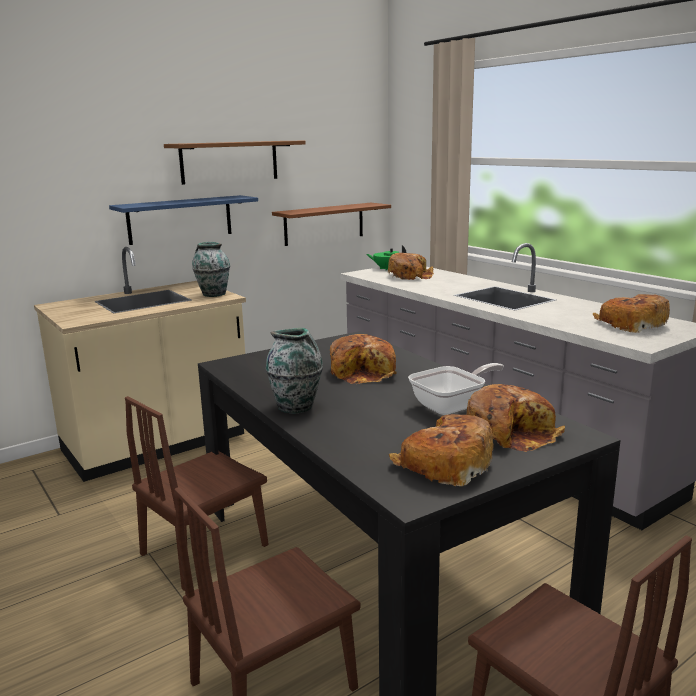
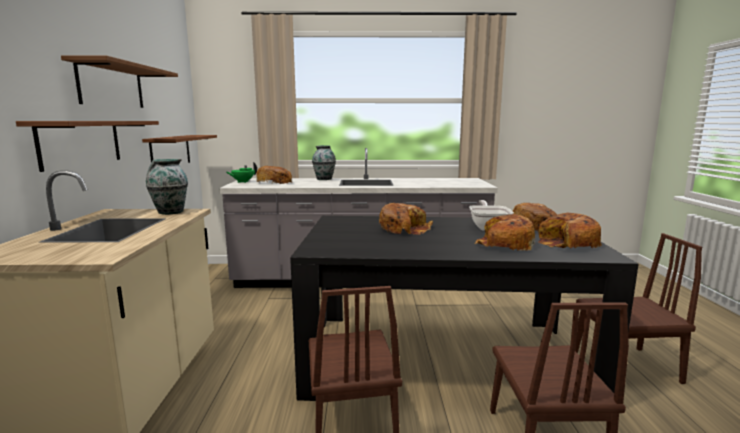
camera: 55 degrees left, 5 degrees down
(180, 219) = (81, 143): blue shelf -> brown shelf
(296, 407) = (442, 251): vase -> vase (324, 179)
(631, 325) = (453, 181): bread -> bread (503, 244)

